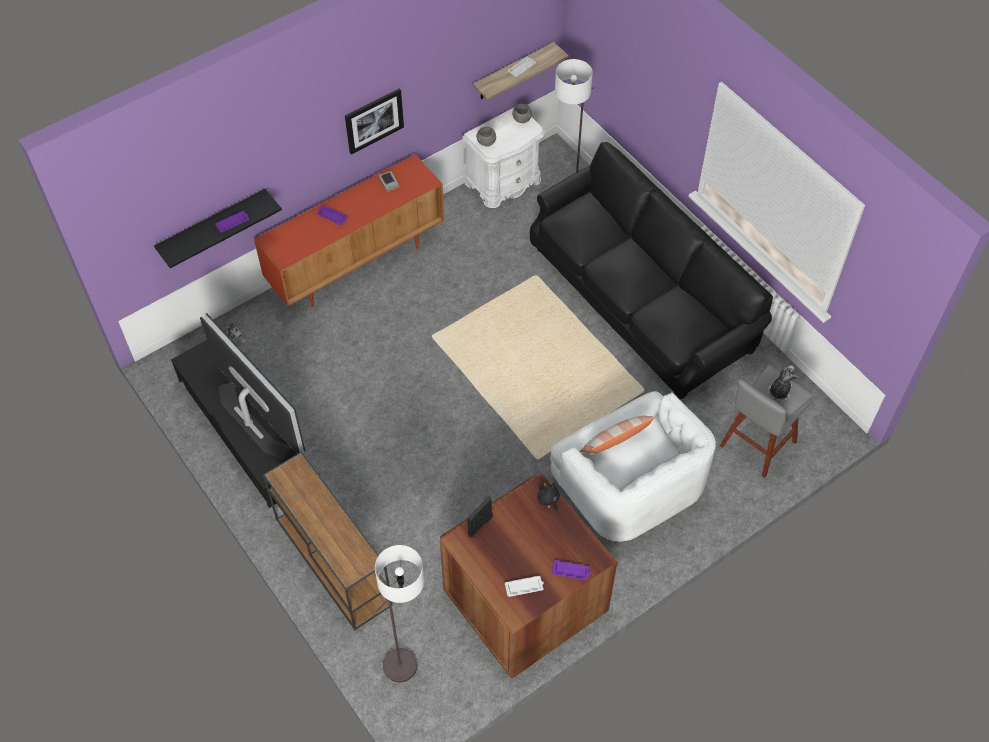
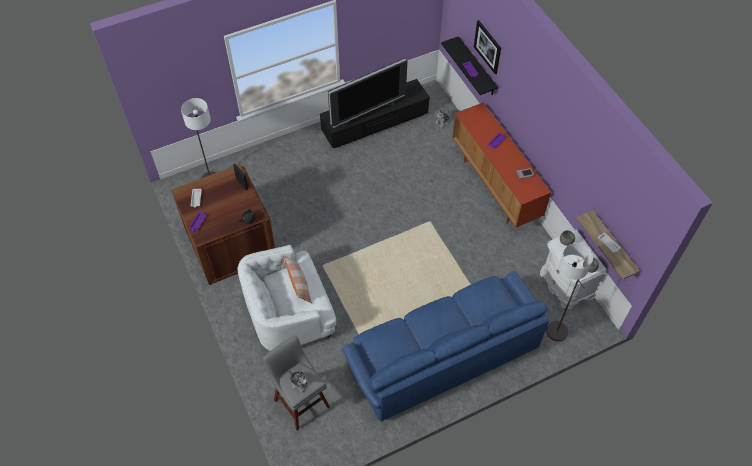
camera: 100 degrees right, 0 degrees up
(332, 560) = (282, 156): brown console table -> none
(374, 120) = (546, 139): picture -> picture (488, 47)
(641, 299) = (442, 354): black sofa -> blue sofa

